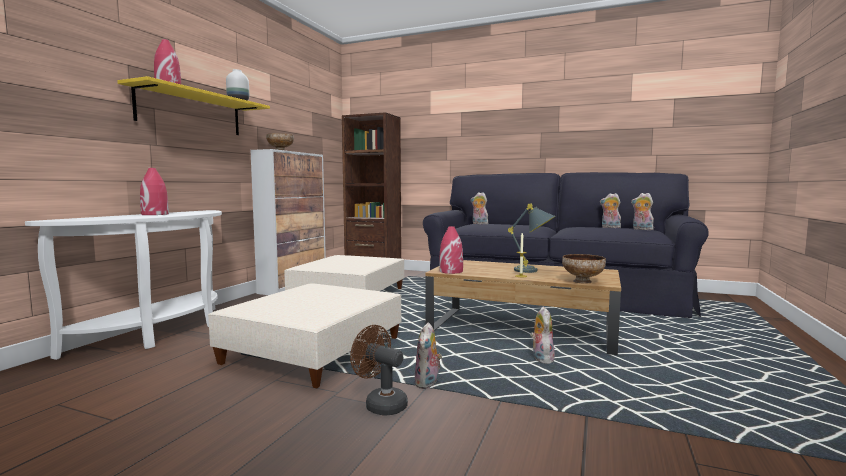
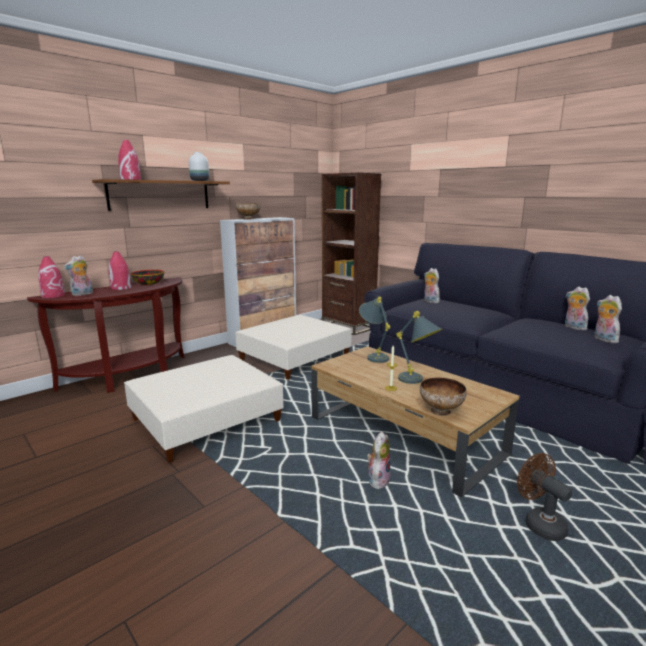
camera: 25 degrees right, 10 degrees up
(161, 332) = (130, 377): white console table -> brown console table
(184, 212) = (149, 283): none -> bowl
(191, 112) = (160, 195): yellow shelf -> brown shelf
(380, 404) = (193, 494): brown fan -> brown fan (539, 523)
(428, 383) = (249, 482): plush toy -> plush toy (82, 294)
(451, 271) = (336, 367): red vase -> red vase (53, 295)
(470, 263) = (374, 356): none -> grey table lamp

